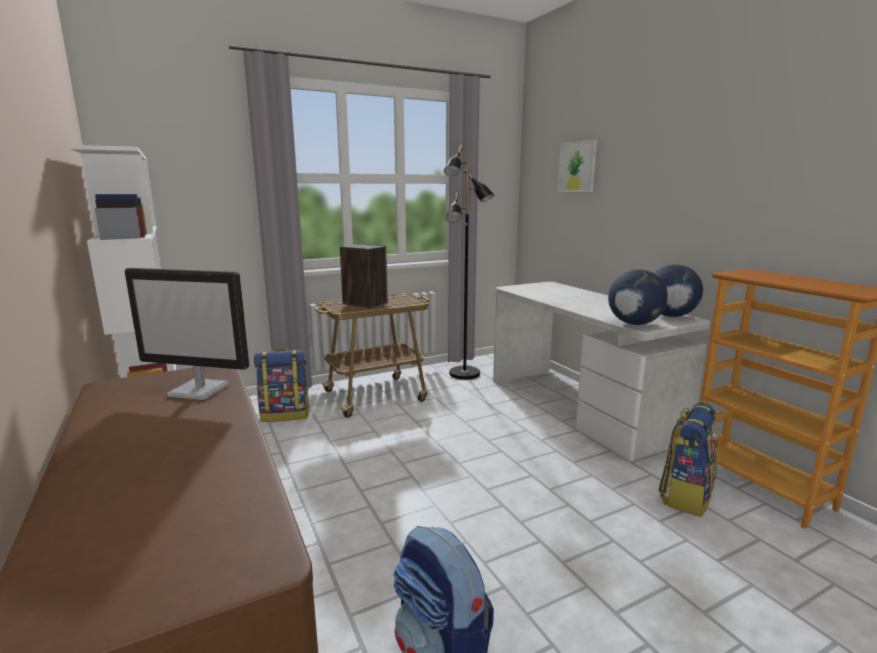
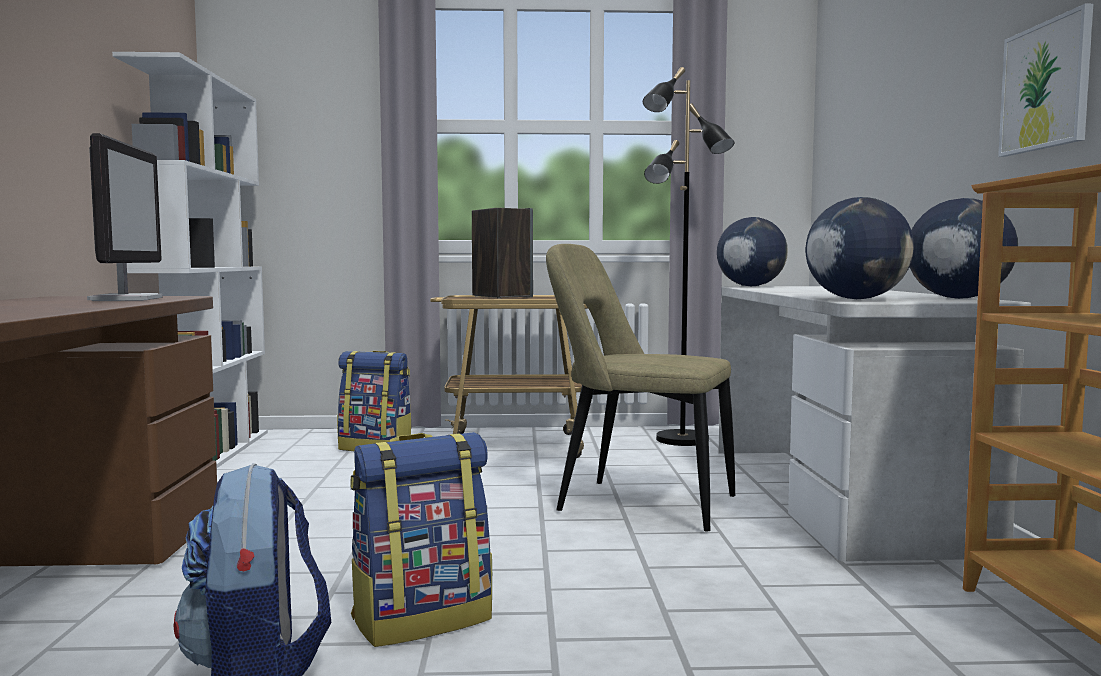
camera: 25 degrees right, 10 degrees down
(201, 390) = (126, 299): monitor -> monitor turned 135 degrees counterclockwise
(496, 436) = (638, 504): none -> beige chair
(514, 288) = (750, 286): none -> globe
(577, 167) = (872, 82): picture -> picture (1045, 86)
(685, 495) = (898, 618): backpack -> backpack (422, 619)

